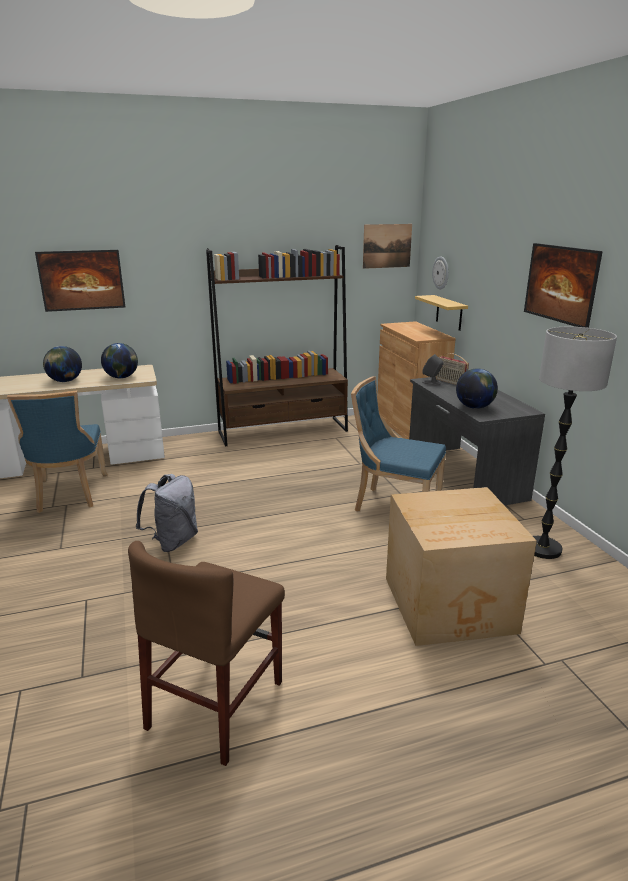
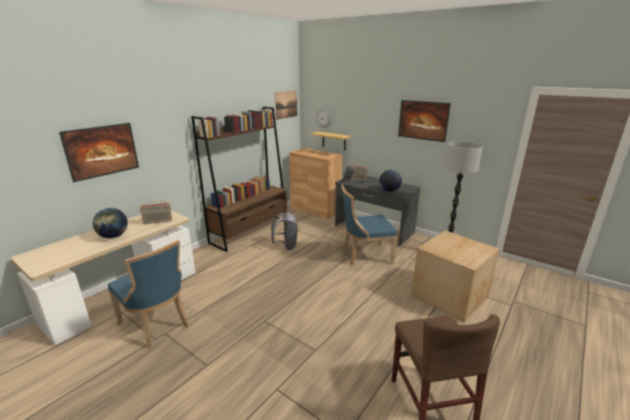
camera: 35 degrees left, 0 degrees up
(122, 377) = (157, 222): globe -> radio
(173, 542) = (279, 325): grey backpack -> grey backpack (286, 246)

